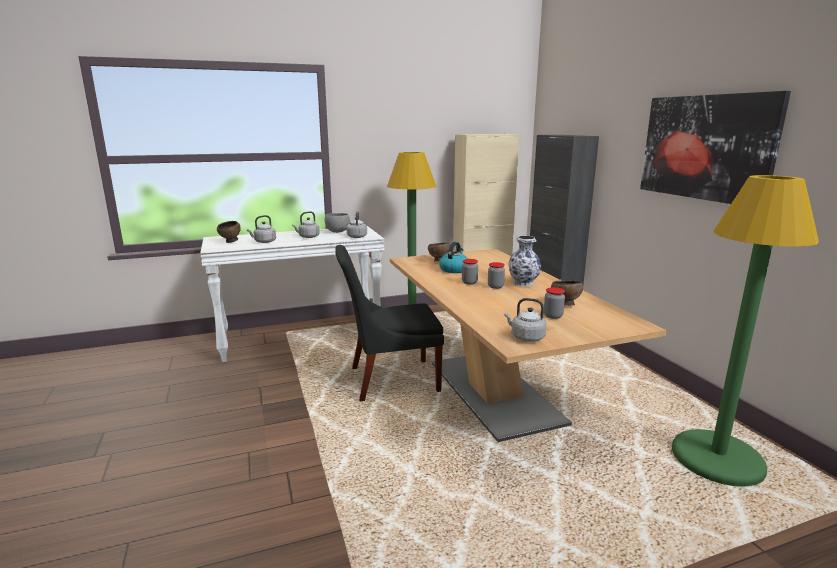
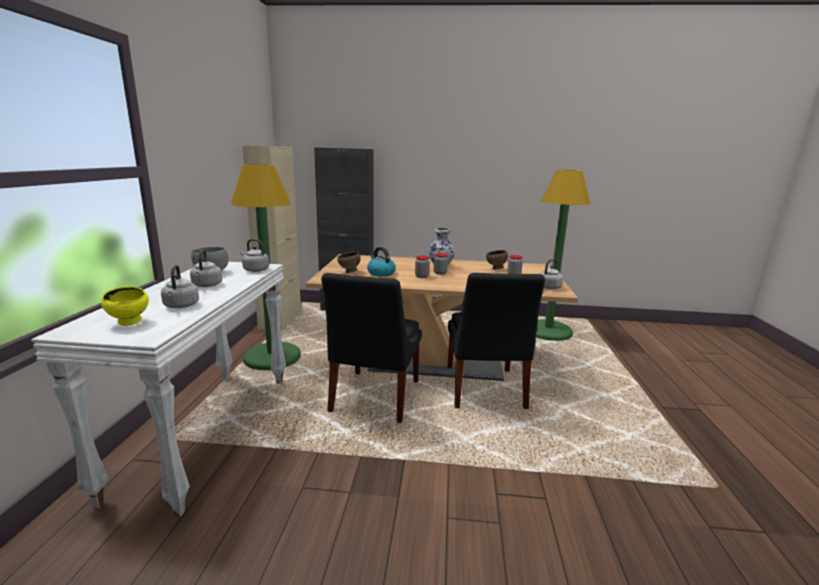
camera: 65 degrees left, 0 degrees up
(230, 242) = (130, 323): brown bowl -> yellow bowl
(461, 434) = (484, 390): none -> black chair
(705, 147) = (474, 156): picture -> none

